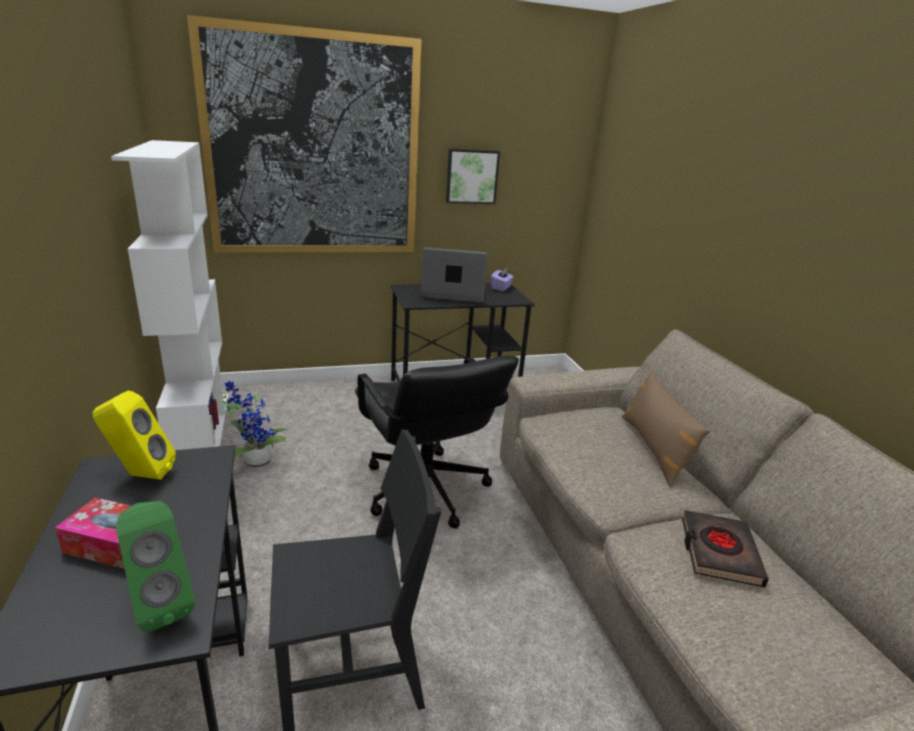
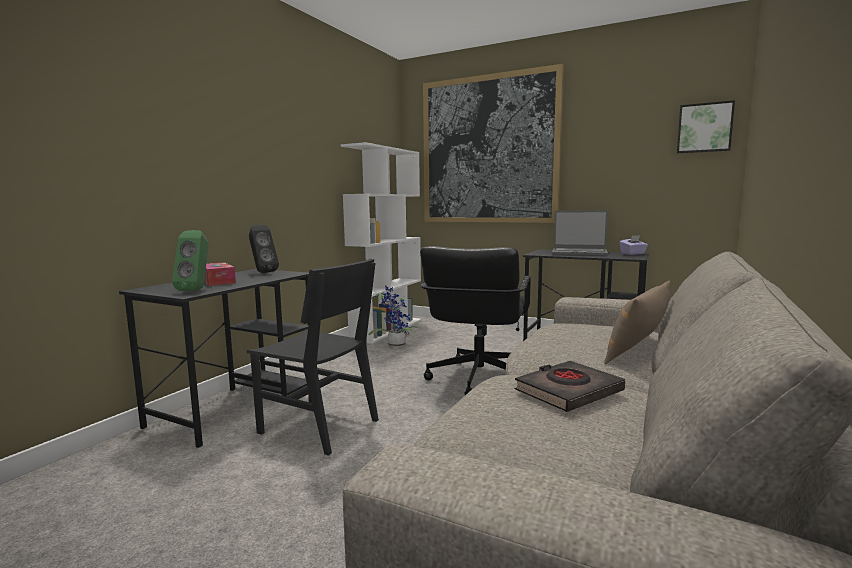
camera: 45 degrees right, 15 degrees down
(140, 475) = (262, 272): yellow speaker -> black speaker
(453, 294) = (579, 253): laptop -> laptop turned 150 degrees clockwise
(471, 176) = (610, 160): picture -> picture (704, 128)

